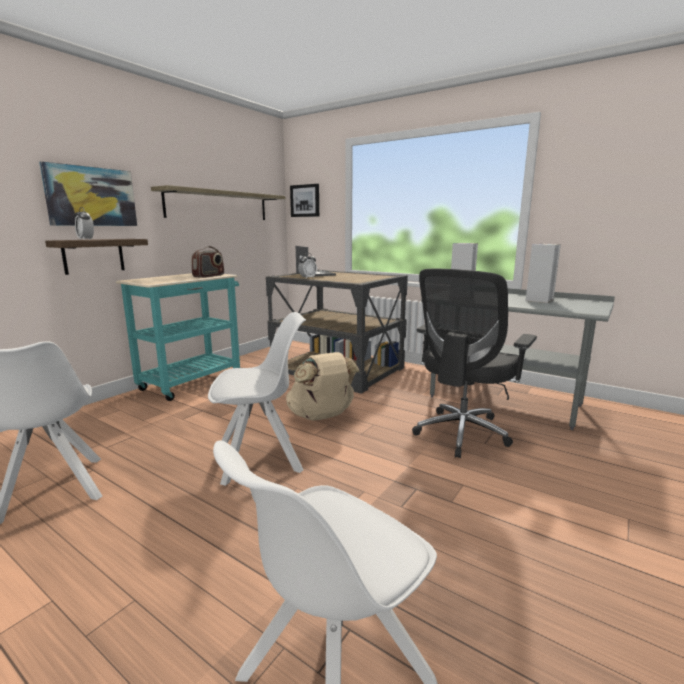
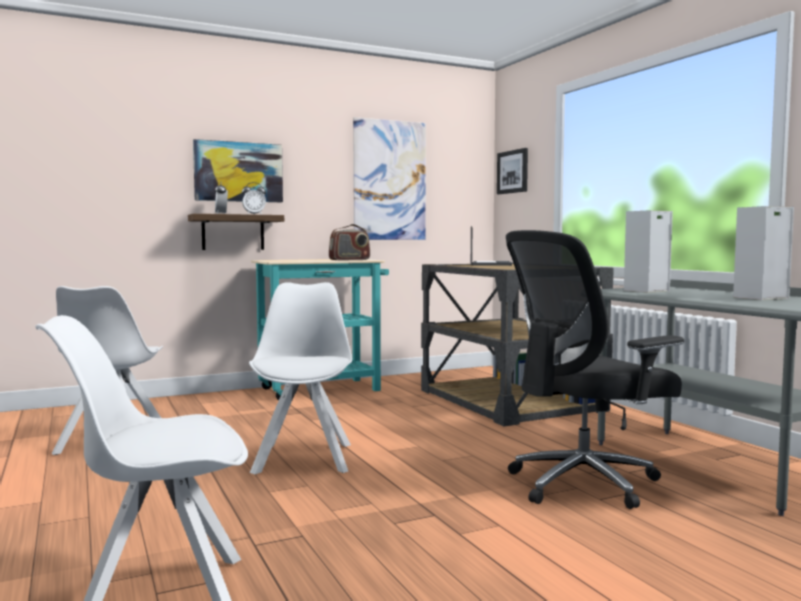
camera: 30 degrees right, 10 degrees down
(219, 205) = (390, 180): shelf -> picture
(261, 458) = (304, 458): white chair -> white chair turned 105 degrees counterclockwise
(307, 278) = (464, 266): alarm clock -> alarm clock (254, 214)
(322, 416) = (420, 438): beige backpack -> none

